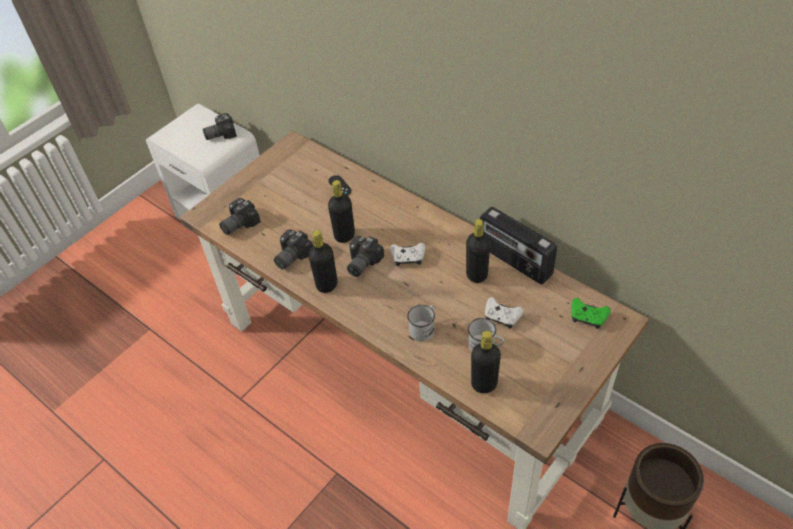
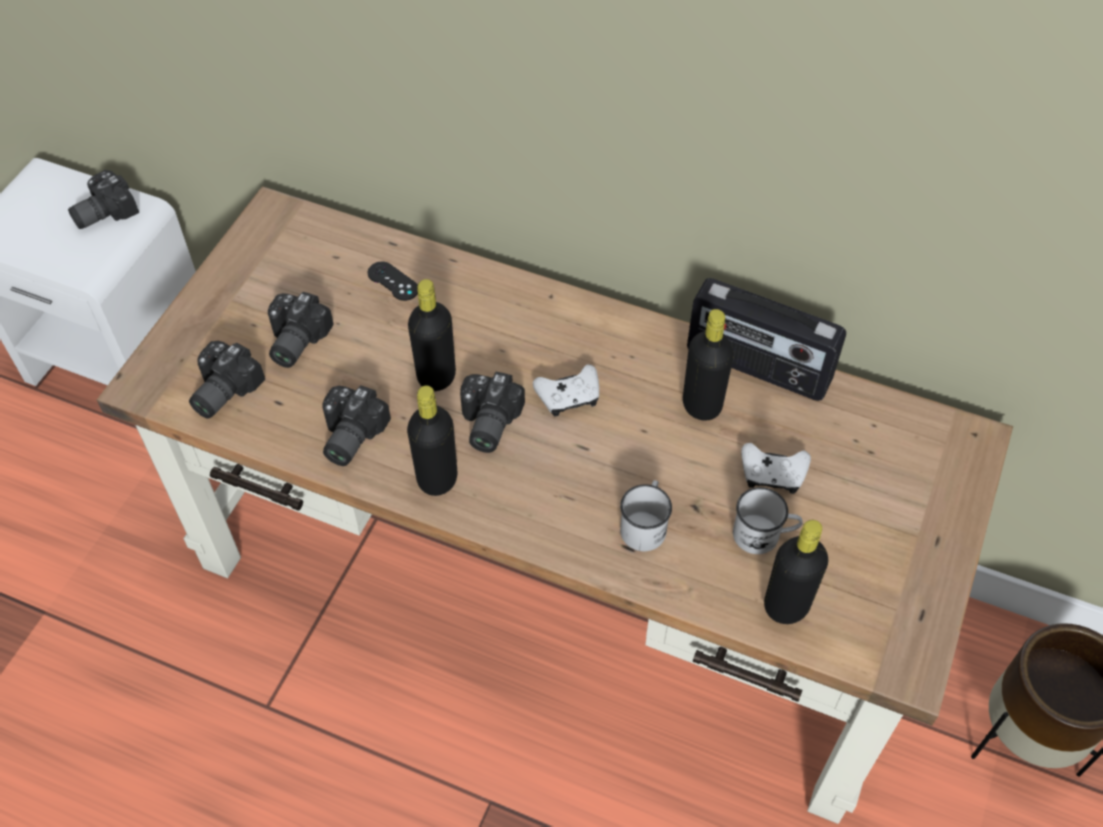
camera: 20 degrees left, 5 degrees up
(280, 206) = (293, 341): none -> camera
(588, 317) = (915, 445): green game controller -> none

